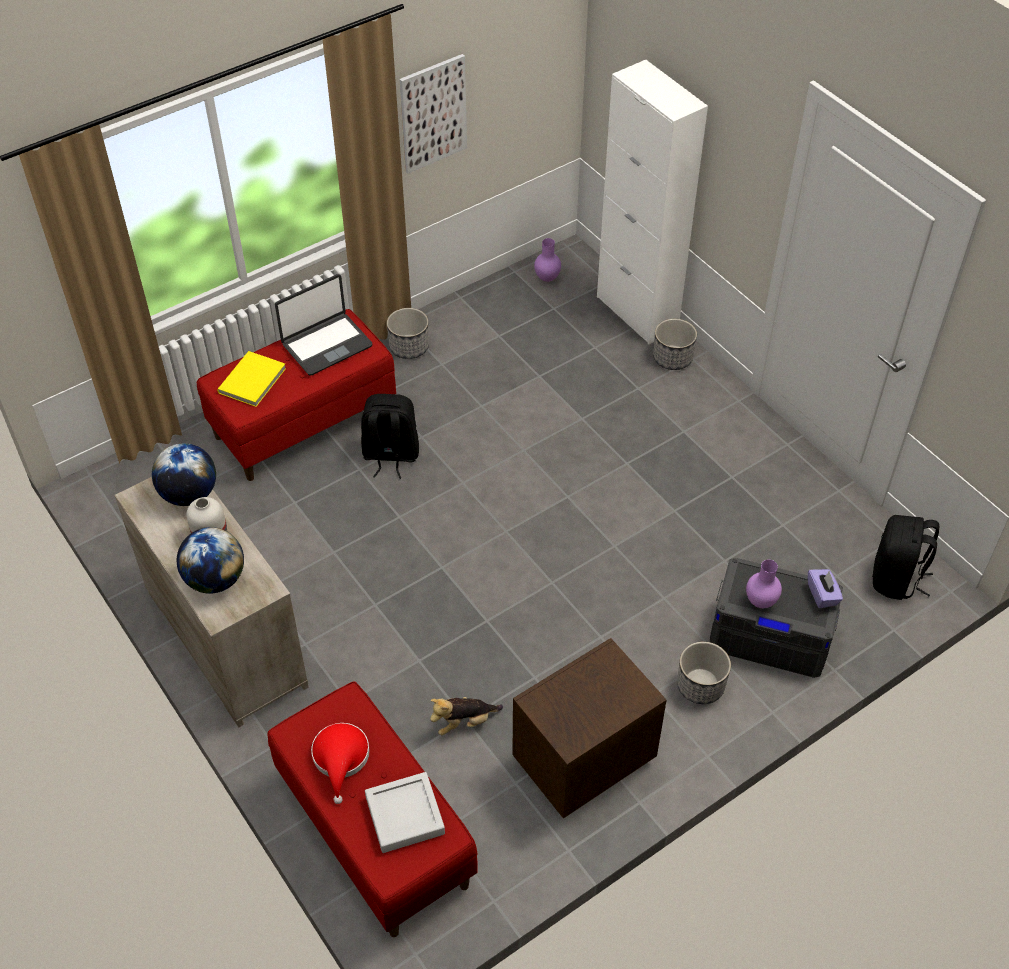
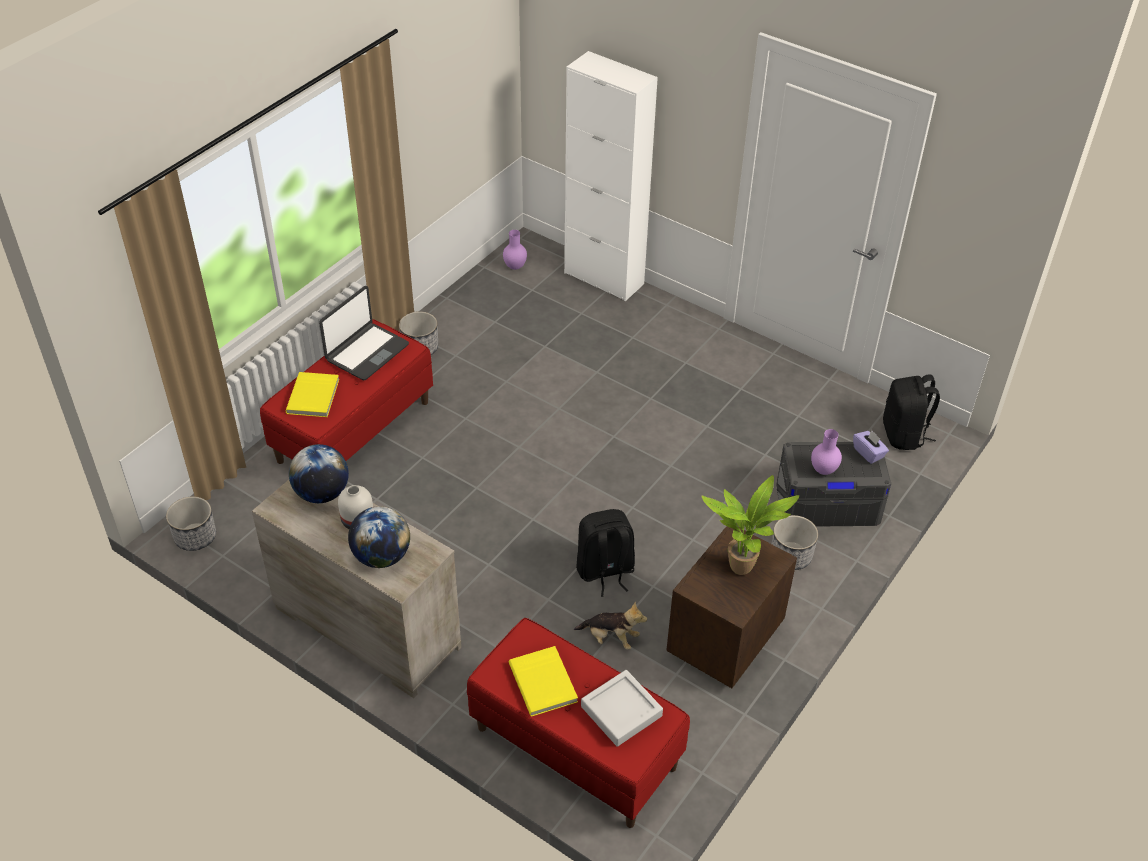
camera: 20 degrees left, 5 degrees down
(341, 759) = (544, 682): red hat -> yellow book
(390, 455) = (445, 440): black backpack -> black backpack (605, 571)
(433, 113) = (416, 129): picture -> none
(464, 722) = (610, 638): plush toy -> plush toy turned 120 degrees counterclockwise
(598, 698) = (742, 571): none -> potted plant
(672, 358) = (649, 307): planter -> planter (195, 537)

